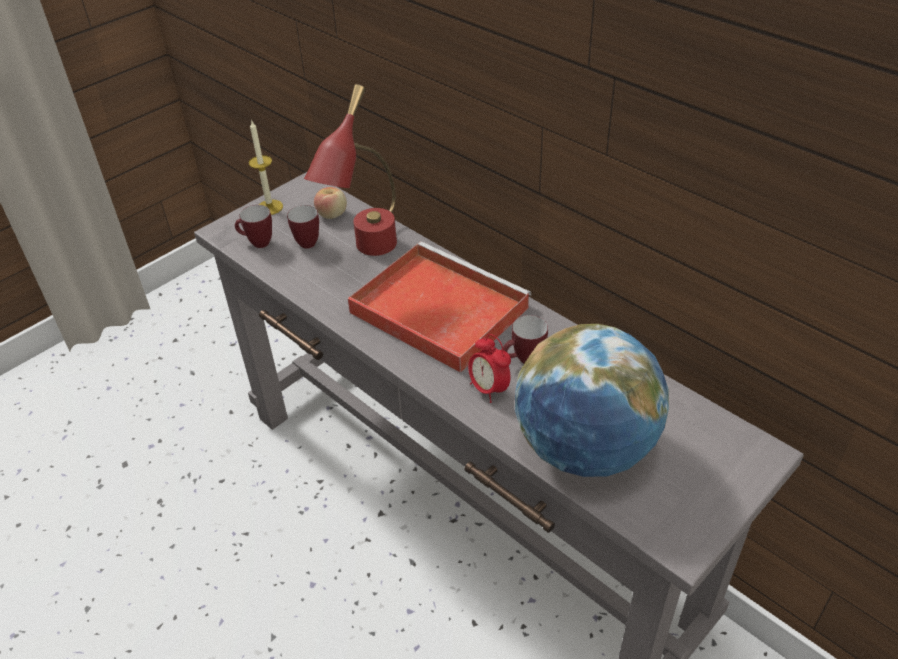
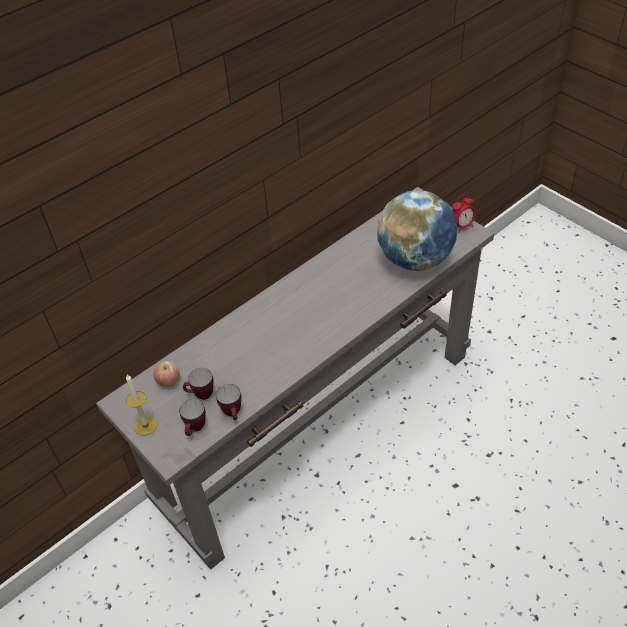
camera: 85 degrees left, 5 degrees up
(366, 255) = (226, 357): red table lamp -> none
(436, 309) = (294, 319): red tray -> none
(489, 389) = (369, 295): alarm clock -> alarm clock (461, 226)
(524, 360) = (346, 279): mug -> mug (233, 414)

